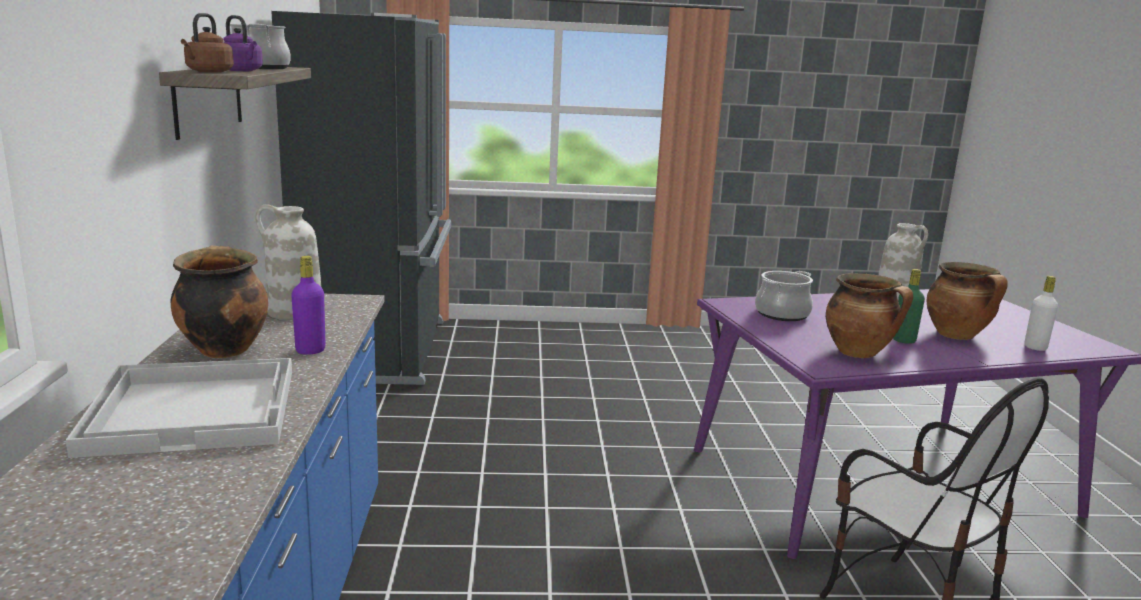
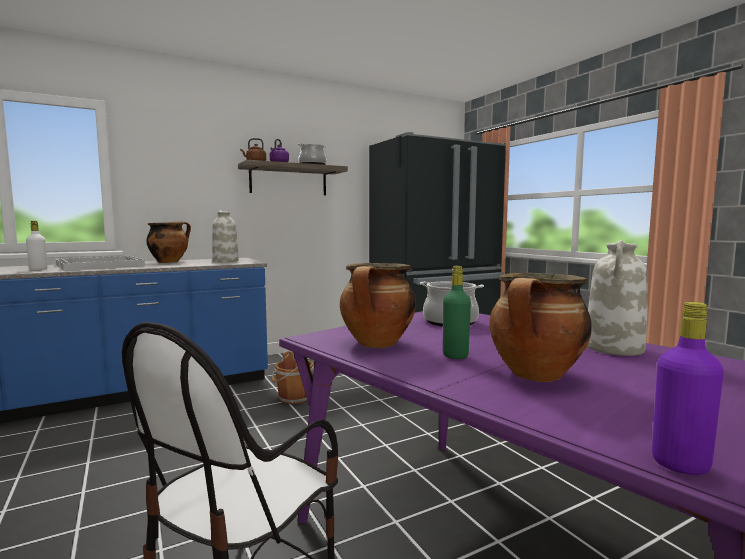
camera: 65 degrees right, 10 degrees down
(310, 350) = (174, 265): purple bottle -> purple bottle (680, 464)
(475, 500) = (293, 398): none -> brown bucket
(1035, 347) = (591, 419): white bottle -> white bottle (38, 269)

